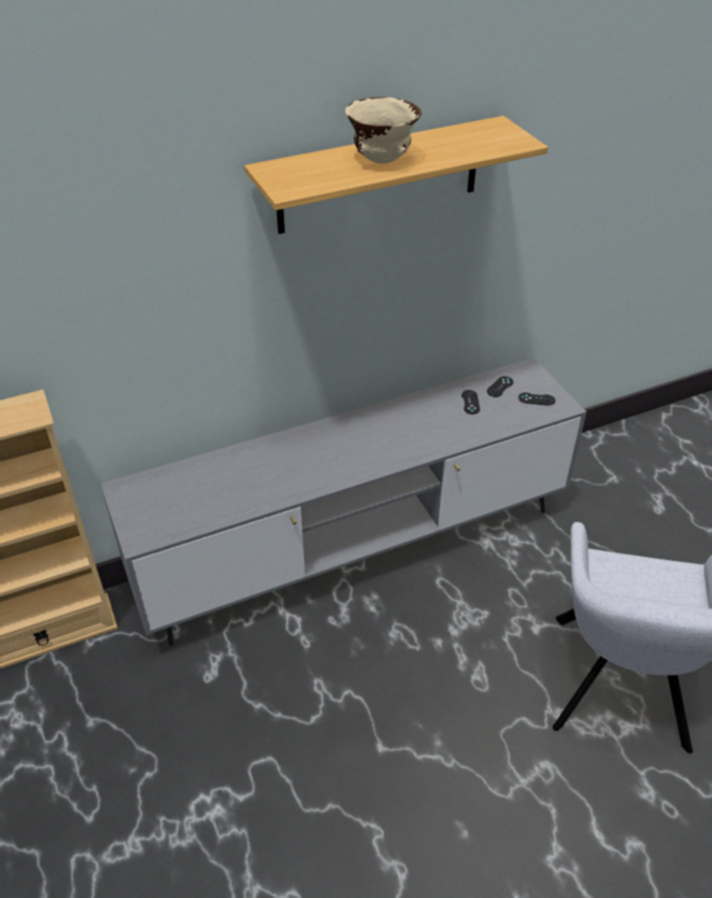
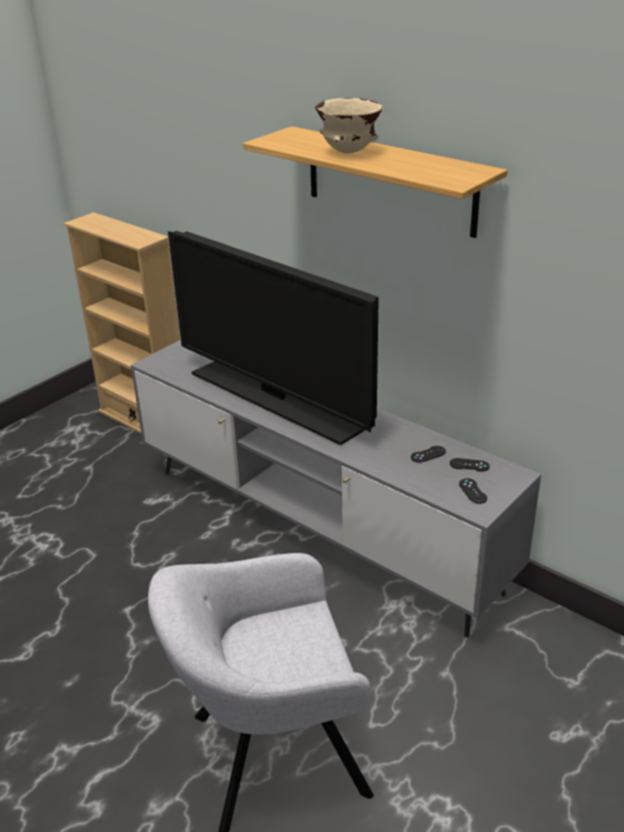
camera: 65 degrees right, 10 degrees down
(310, 464) = (275, 401): none -> television

